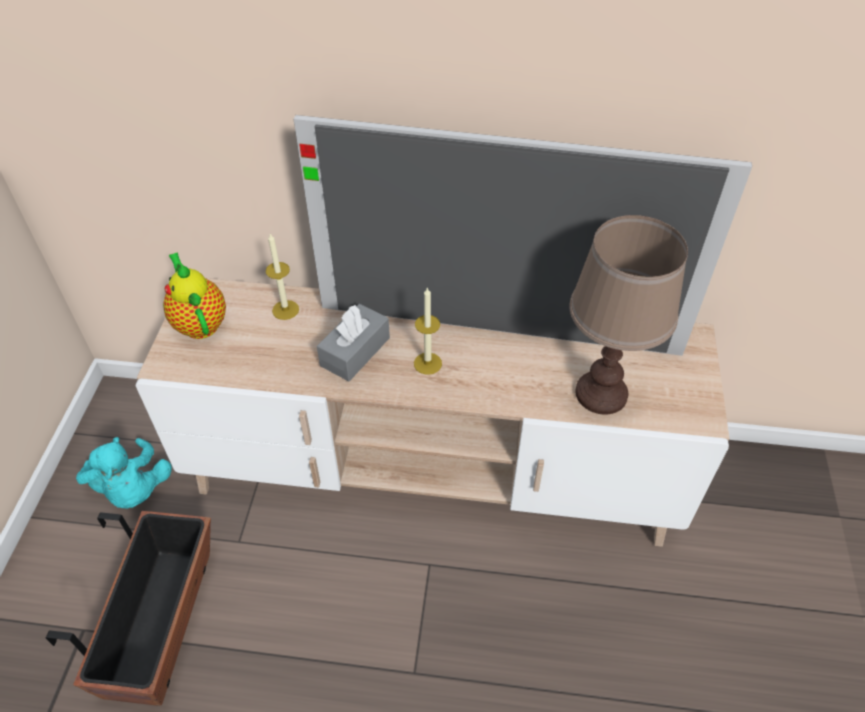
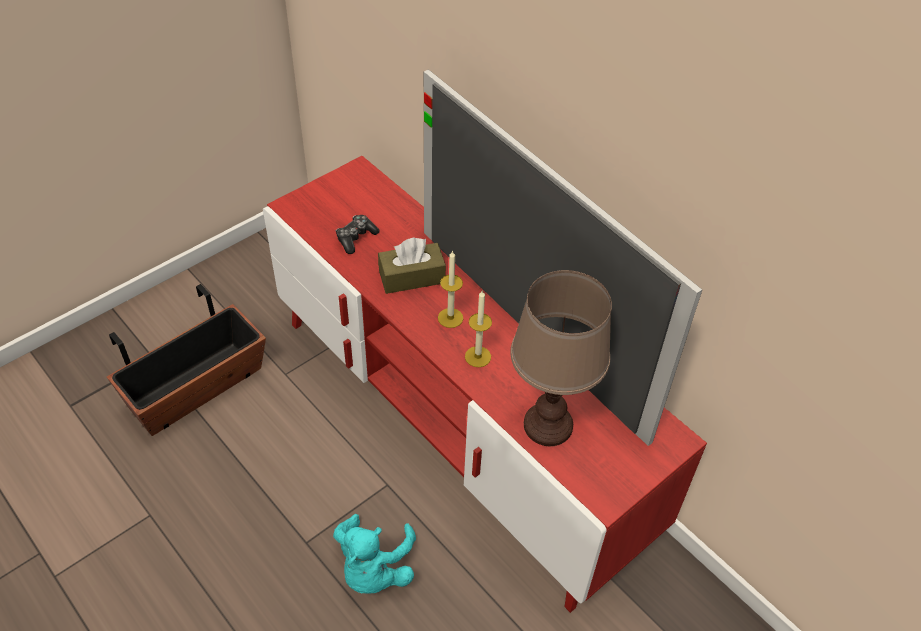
camera: 40 degrees right, 0 degrees up
(133, 489) = (257, 293): turquoise plush toy -> turquoise plush toy (374, 569)
(199, 322) = (338, 192): teapot -> none
(264, 351) = (356, 238): none -> game controller
(285, 310) = (399, 219): candle -> candle (478, 356)
(355, 351) = (412, 277): grey tissue box -> brown tissue box
(432, 470) = (456, 424): beige tv stand -> red tv stand

